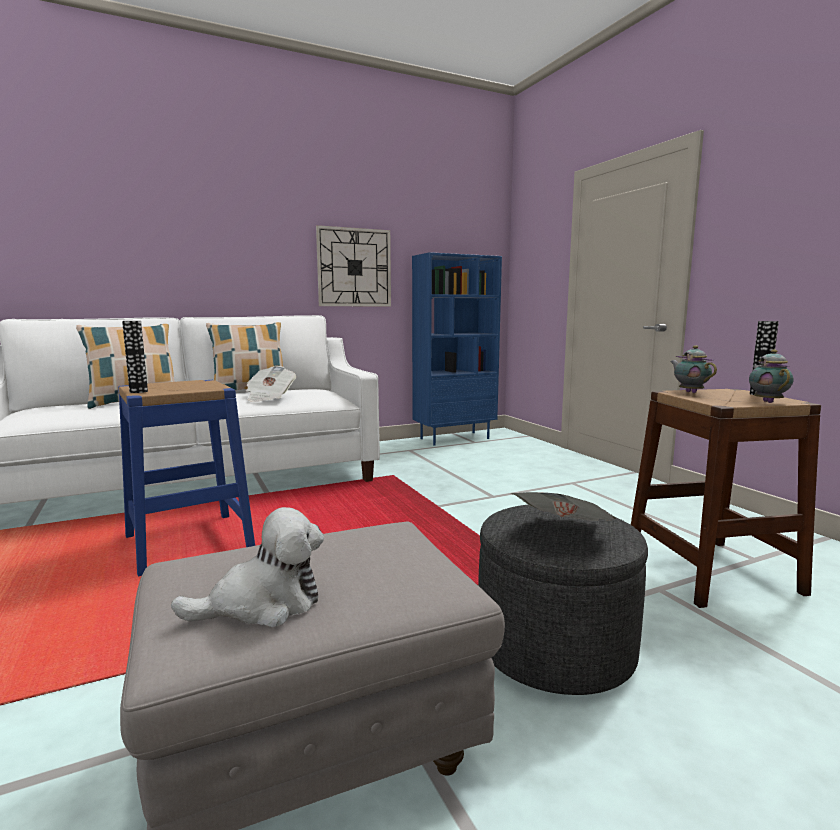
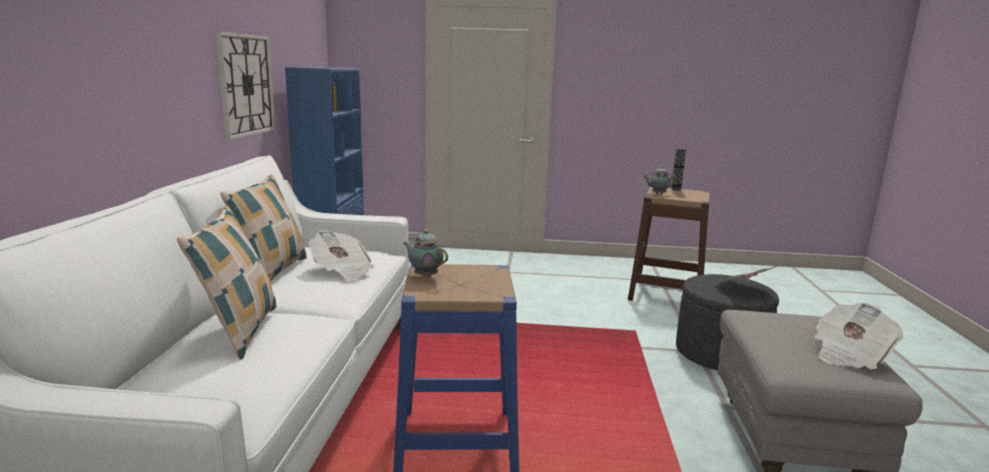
camera: 60 degrees left, 5 degrees up
(138, 391) = (481, 295): vase -> none
(263, 604) = (849, 354): plush toy -> newspaper
(767, 401) = (699, 194): teapot -> teapot (425, 276)

